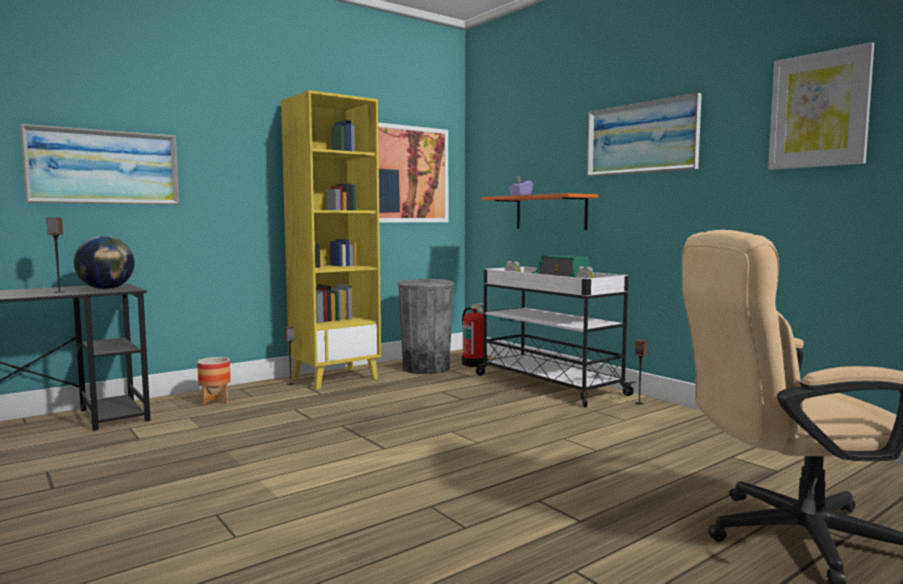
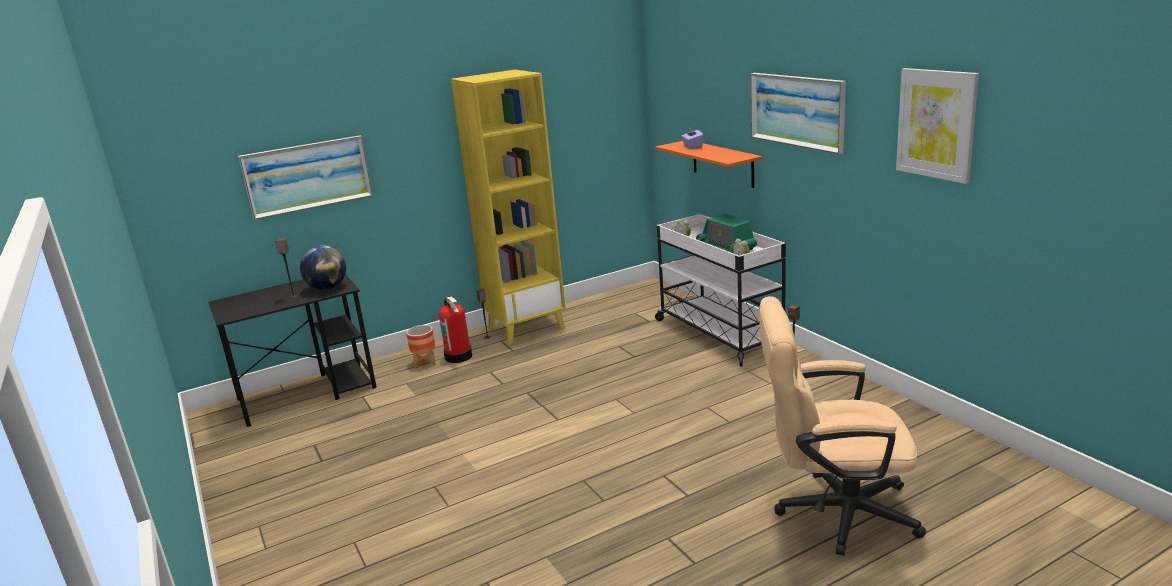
camera: 10 degrees right, 15 degrees up
(407, 174) = (583, 119): picture -> none
(426, 368) = (611, 310): grey trash can -> none
(475, 364) = (659, 302): fire extinguisher -> fire extinguisher (459, 356)

